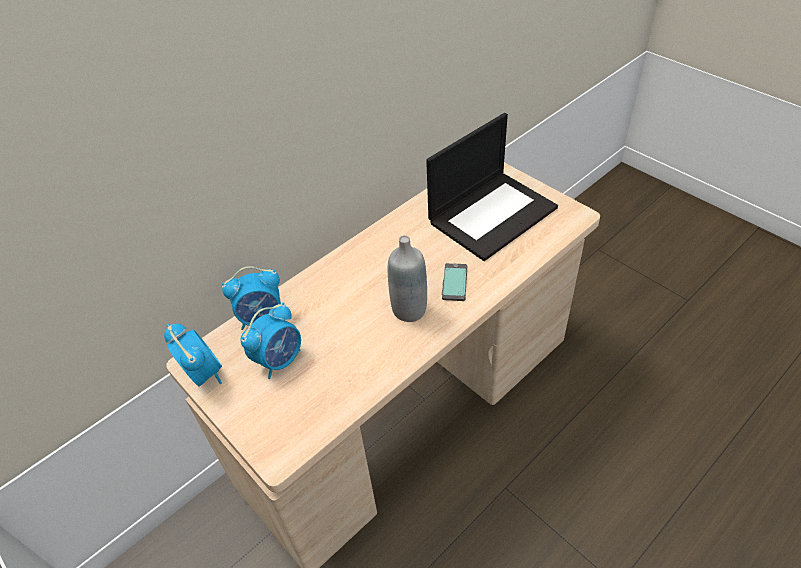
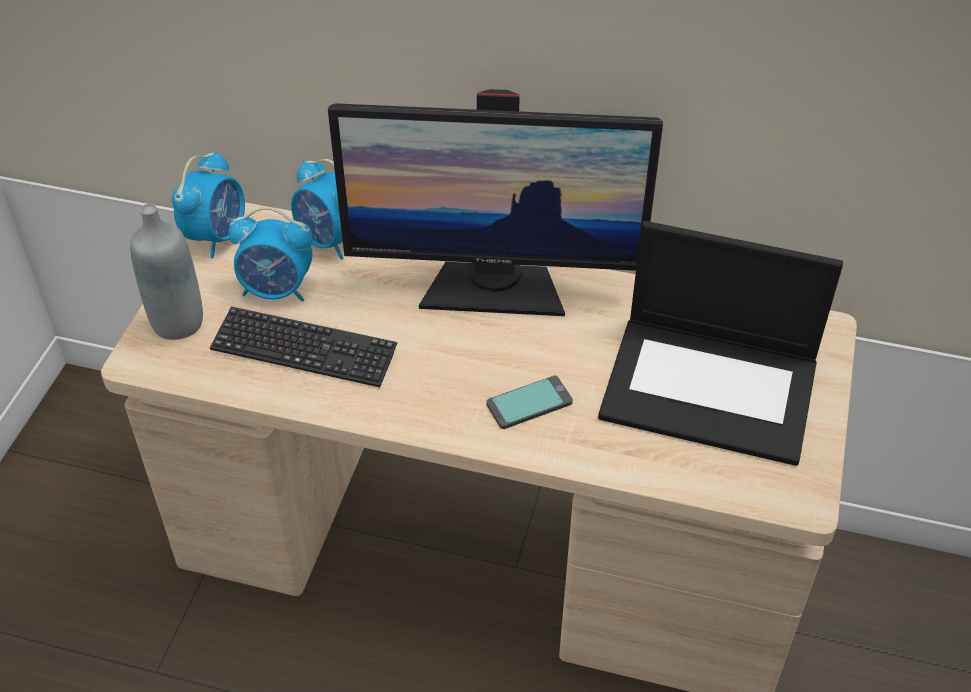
camera: 55 degrees right, 0 degrees up
(340, 365) = (304, 349): none -> keyboard
(361, 262) = (494, 286): none -> monitor
(409, 310) = (442, 376): grey bottle -> grey bottle (178, 322)

